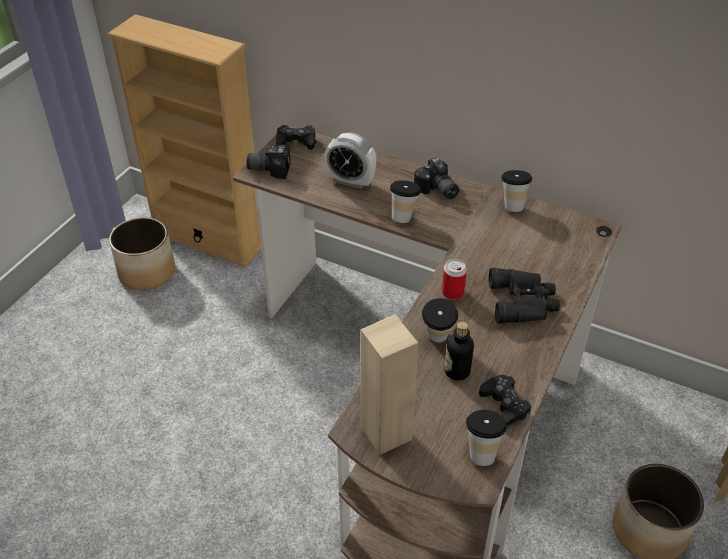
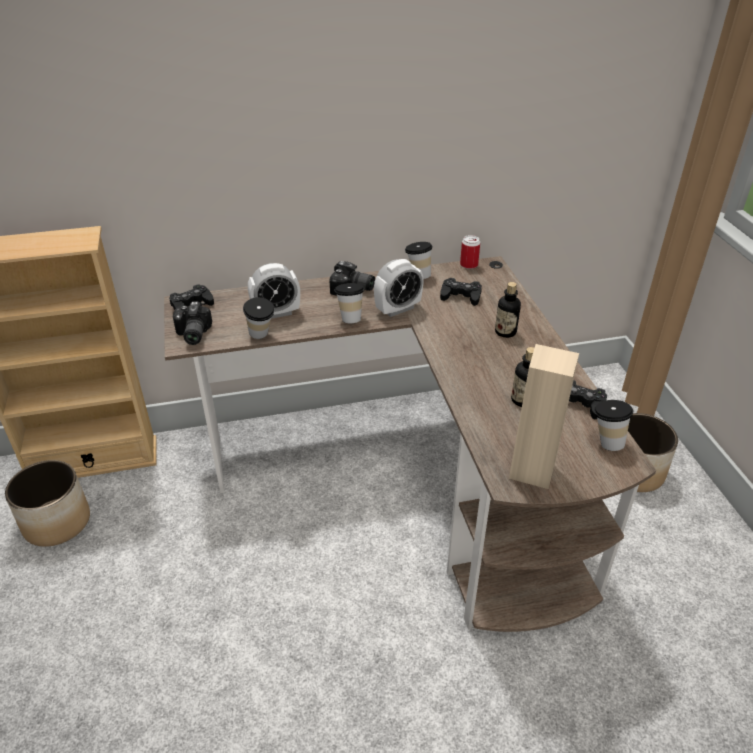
camera: 40 degrees left, 5 degrees down
(270, 168) = (192, 334): camera -> camera turned 60 degrees counterclockwise
(437, 340) = (483, 388): cup -> cup (261, 337)
(452, 292) = (452, 351): can -> can (469, 265)
(454, 229) = (398, 309): none -> alarm clock
(524, 302) = (505, 332): black binoculars -> bottle
(527, 245) = (461, 296): none -> black game controller

